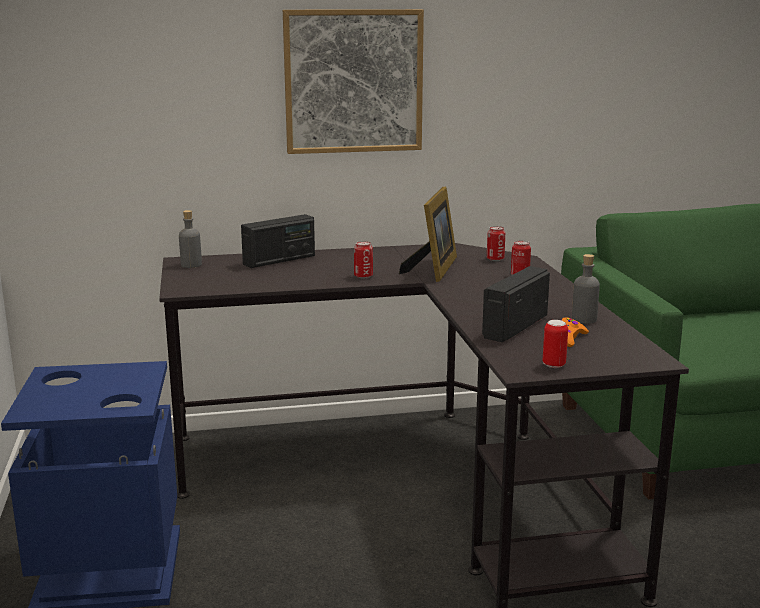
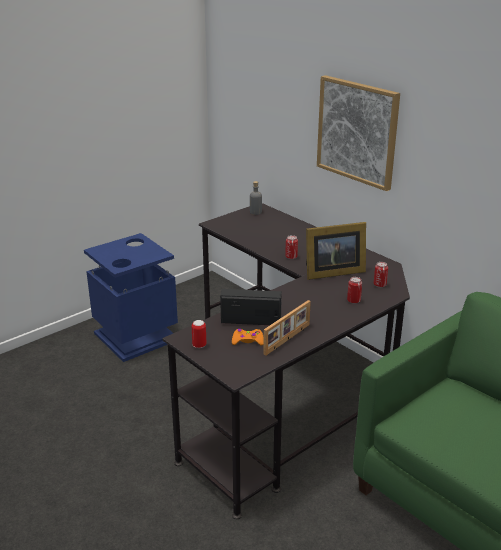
camera: 60 degrees right, 10 degrees up
(279, 260) = (291, 228): radio -> none
(584, 319) = (288, 339): grey bottle -> picture frame

